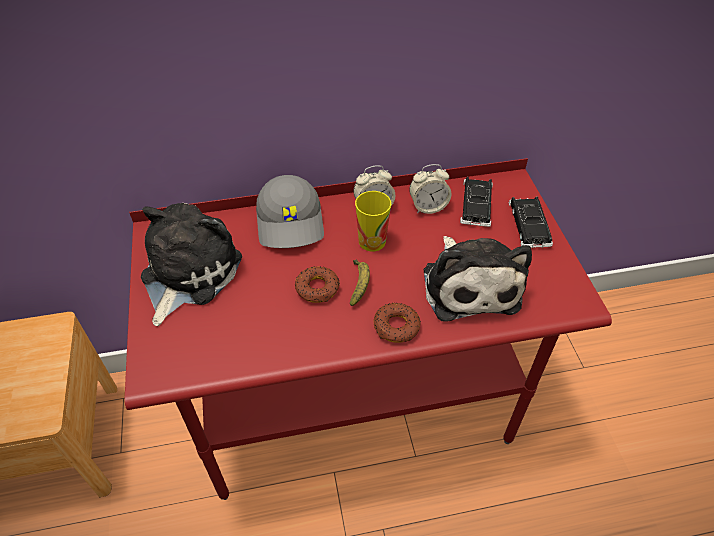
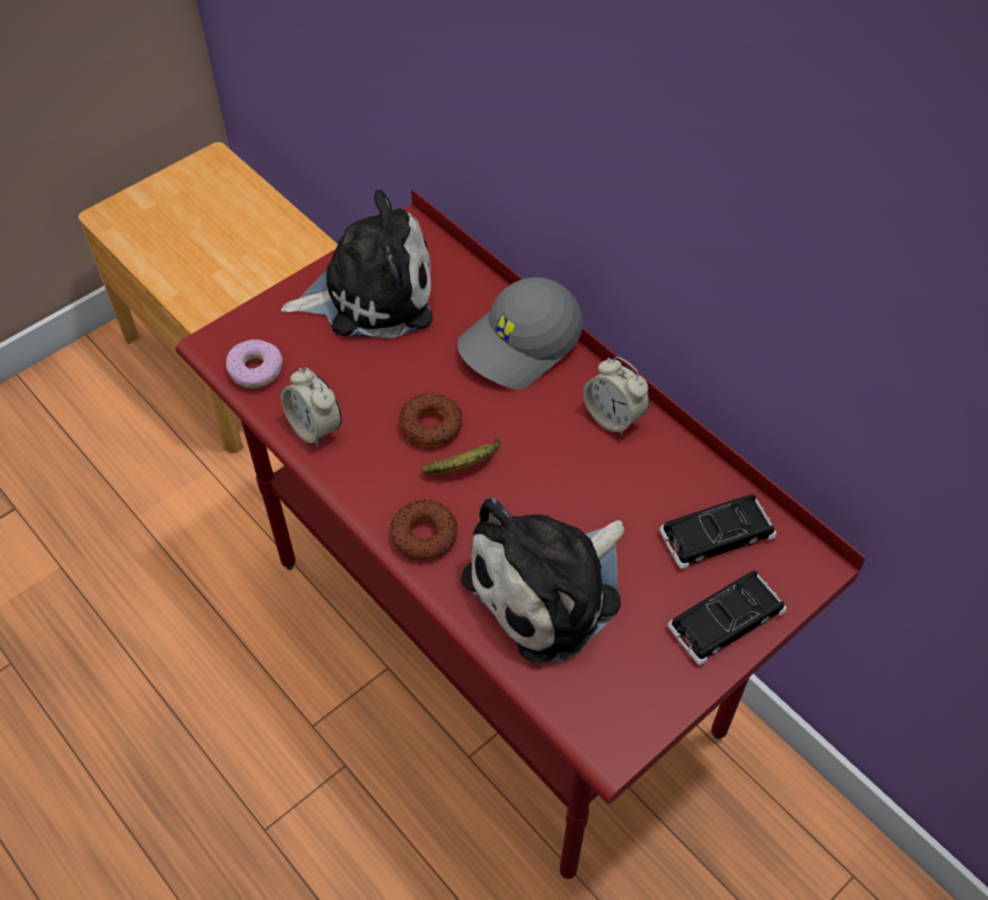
camera: 60 degrees right, 5 degrees up
(194, 362) = (256, 369): none -> donut
(372, 241) = (550, 444): cup -> none
(428, 207) = (666, 478): alarm clock -> alarm clock (315, 428)

